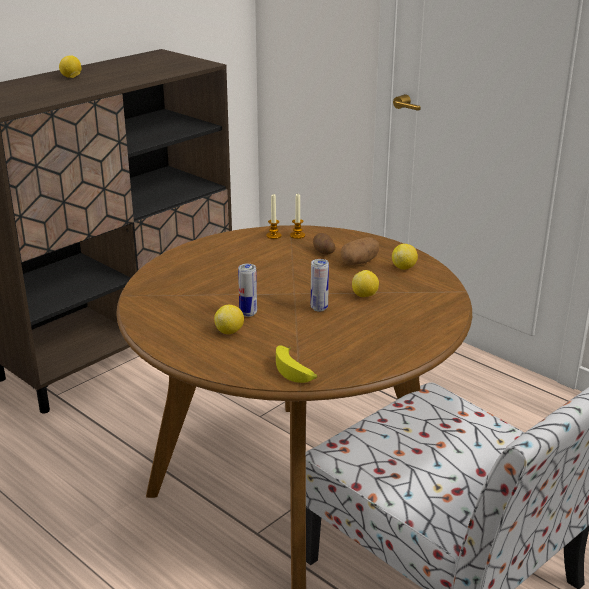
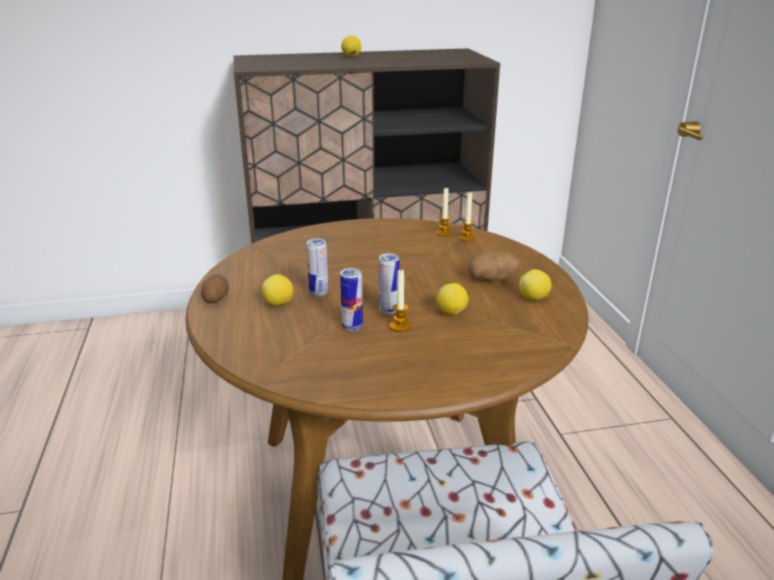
camera: 35 degrees right, 0 degrees up
(295, 371) = (276, 363): banana -> none
(311, 328) = (352, 327): none -> can
(323, 251) = (470, 259): potato -> potato (215, 298)
(343, 316) = (400, 326): none -> candle

